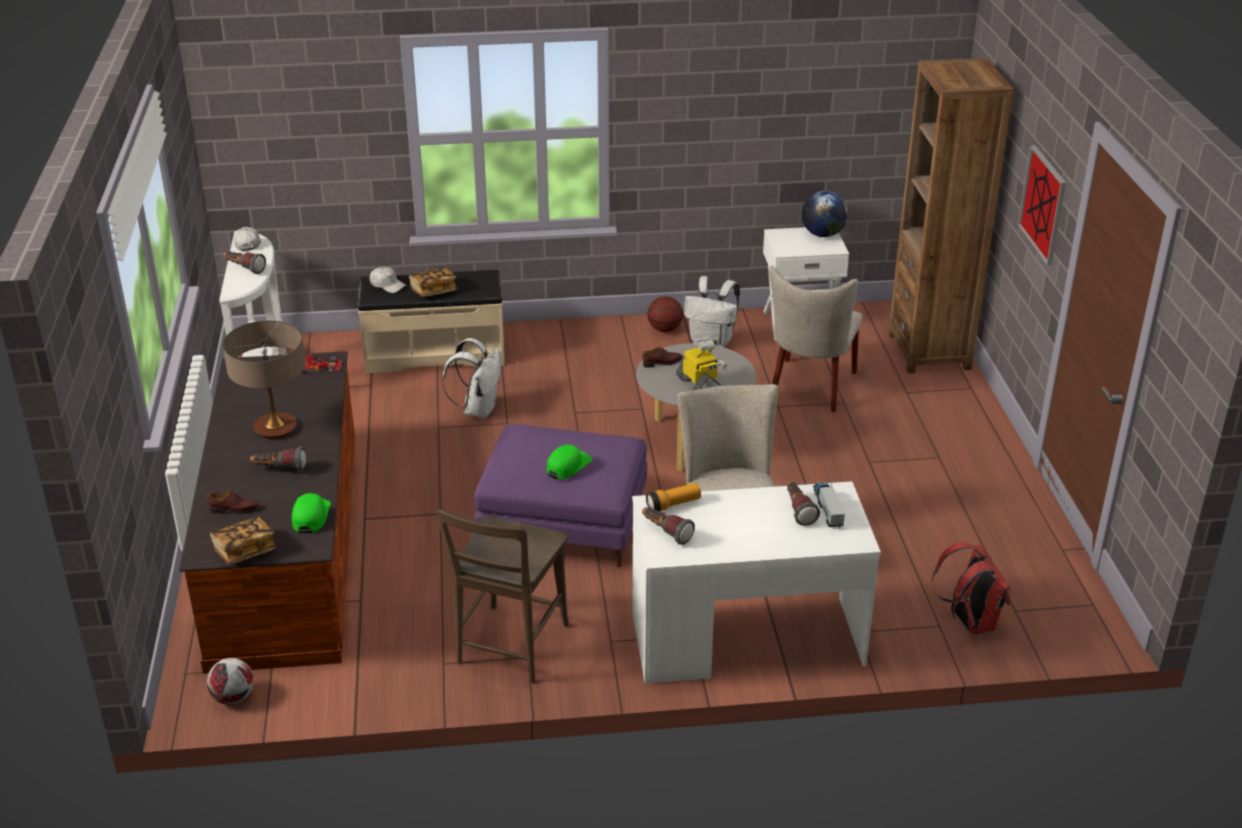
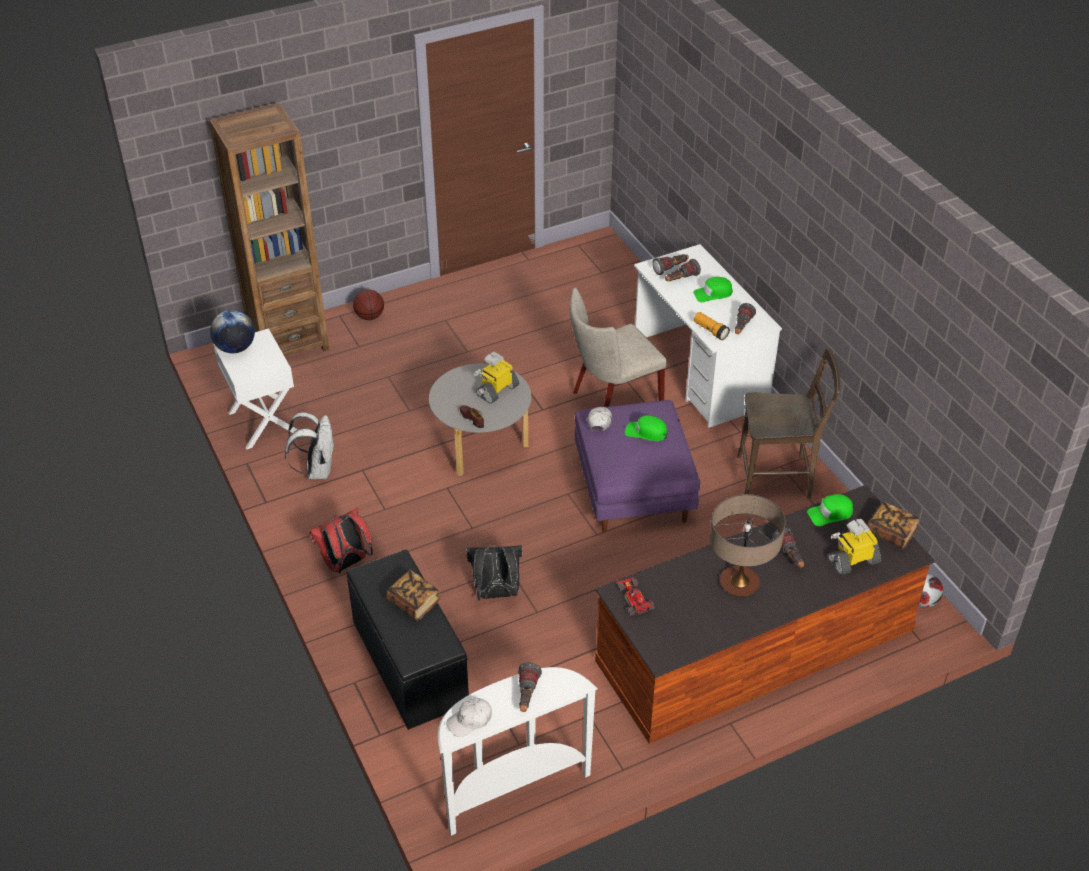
camera: 110 degrees left, 10 degrees up
(234, 509) = (853, 560): brown shoe -> toy robot
(387, 285) = (415, 644): white cap -> white cap (599, 421)
(435, 353) = (408, 663): beige bench -> black bench
(478, 409) = (496, 594): white backpack -> black backpack
(665, 329) = (303, 506): basketball -> basketball (369, 316)
(753, 529) = (713, 293): none -> green cap
(810, 389) = (374, 397): beige chair -> none
(827, 508) = (671, 269): toy truck -> flashlight
(969, 622) = (624, 288): red backpack -> red backpack (345, 564)
(1043, 204) = (359, 138): picture -> none

